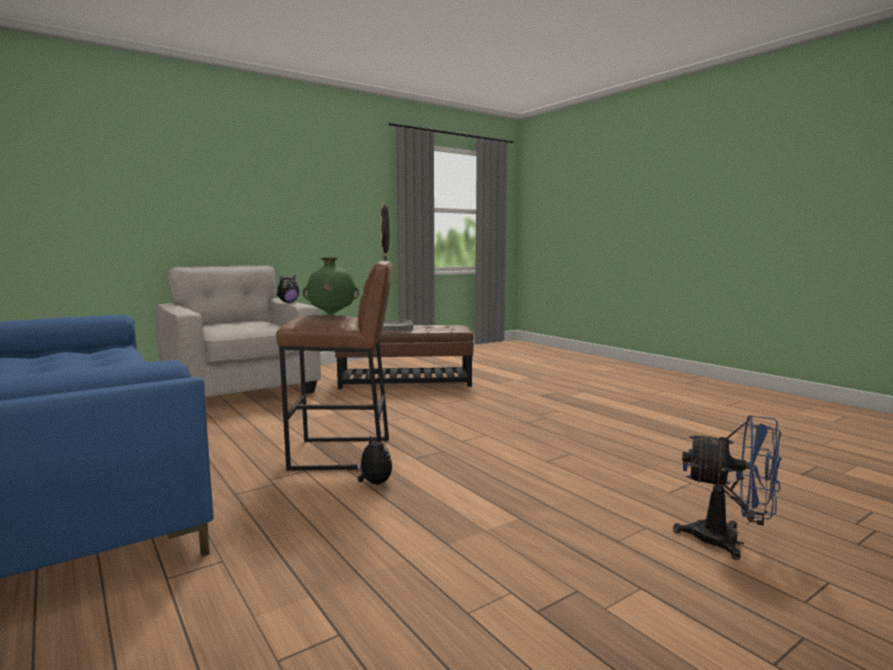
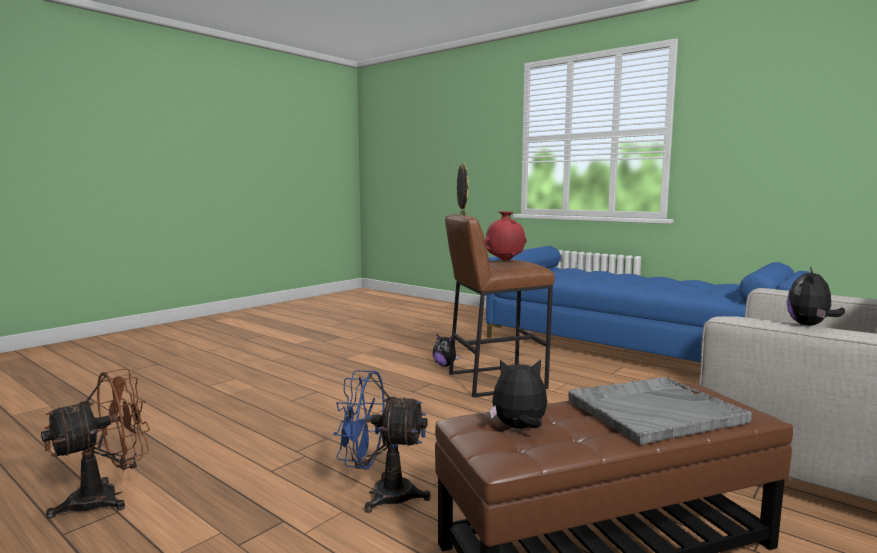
camera: 165 degrees right, 0 degrees up
(331, 314) = (505, 261): green vase -> red vase
(444, 328) = (519, 428): none -> plush toy
(644, 408) = (107, 498): none -> brown fan
(728, 541) = (232, 359): blue fan -> blue fan (381, 494)

